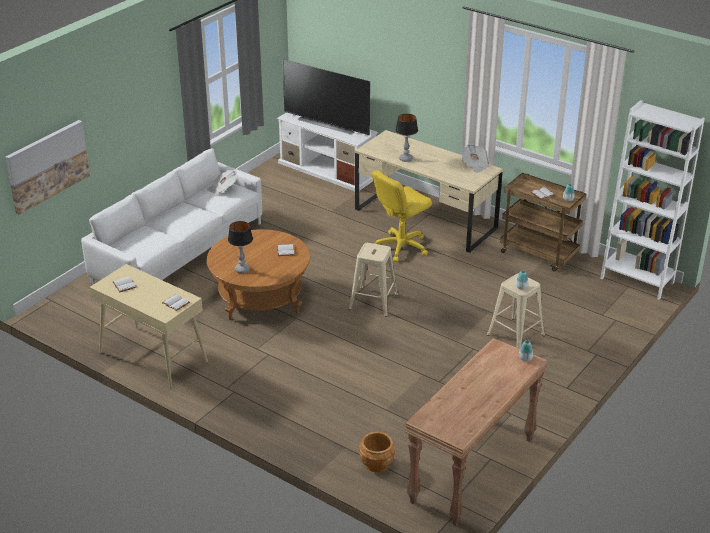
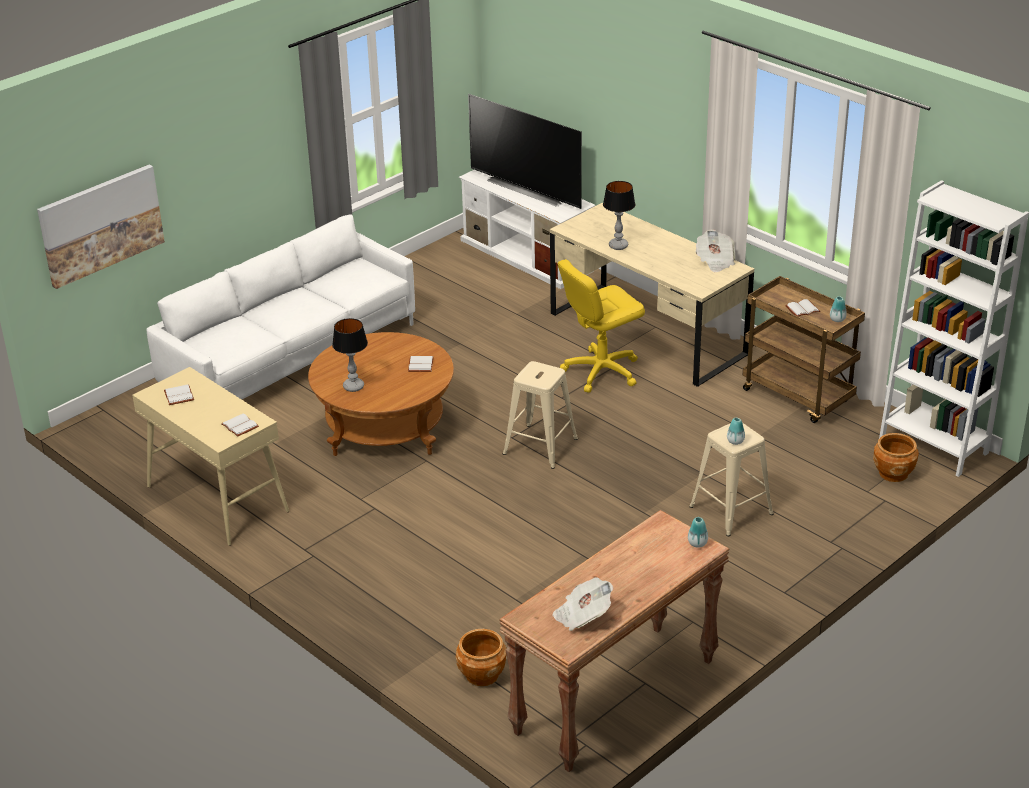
camera: 10 degrees right, 0 degrees up
(222, 189) = (358, 272): newspaper -> newspaper (582, 616)
(616, 301) = (893, 473): none -> brown planter

